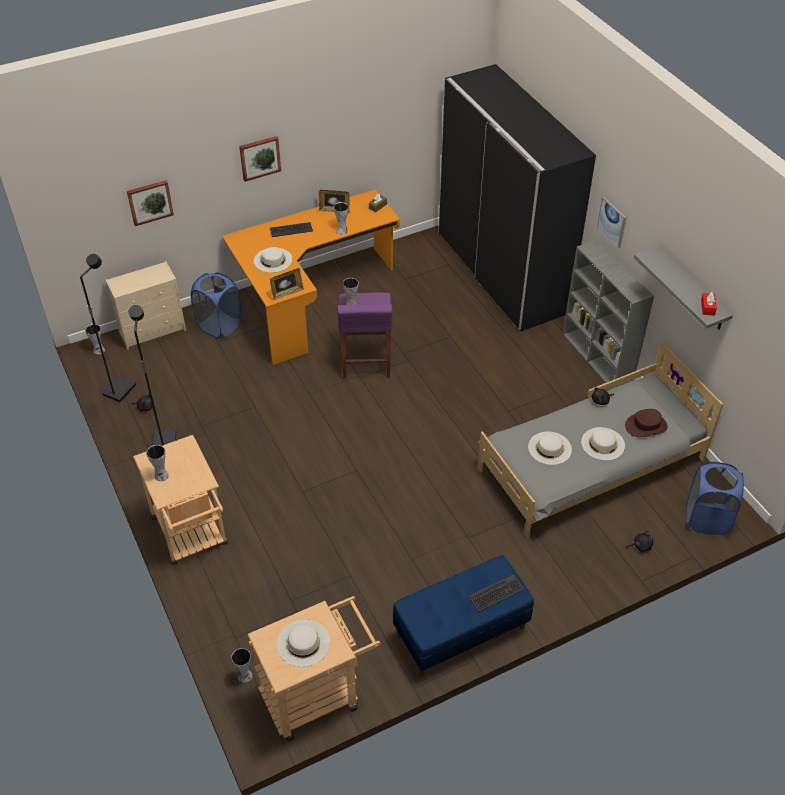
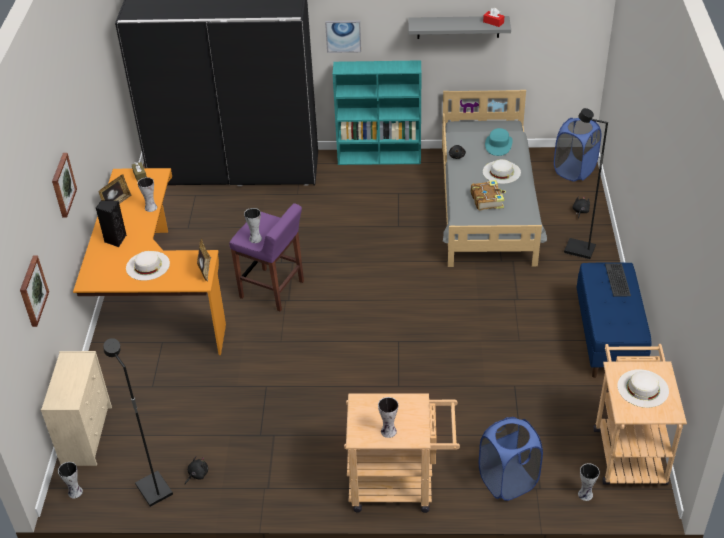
camera: 60 degrees left, 5 degrees down
(164, 443) = (261, 473): black floor lamp -> black floor lamp (579, 250)
(219, 326) = (130, 378): blue laundry basket -> blue laundry basket (507, 481)
(291, 229) = (115, 240): keyboard -> black speaker
(549, 448) = (487, 199): white hat -> book
(597, 358) = (380, 157): grey bookcase -> turquoise bookcase
(646, 426) = (498, 145): brown hat -> turquoise hat

